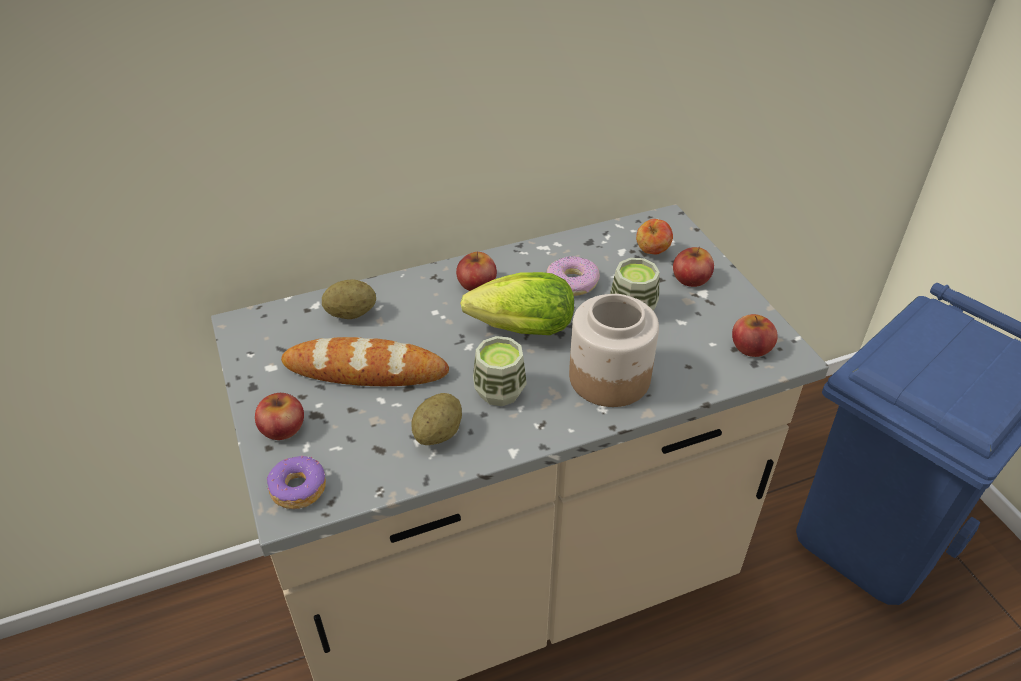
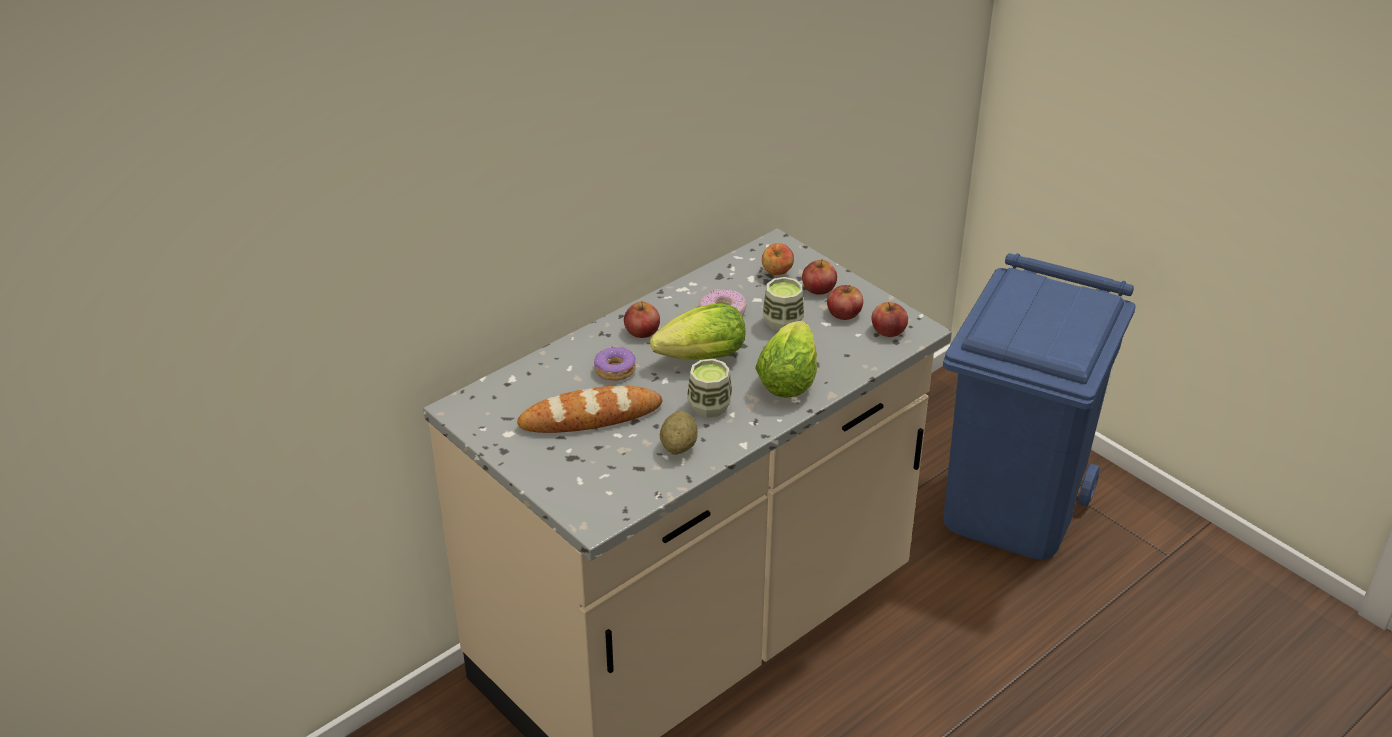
camera: 20 degrees left, 5 degrees down
(282, 427) = (551, 472): apple -> apple (844, 312)
(298, 488) = (593, 508): donut -> donut (614, 370)
(351, 313) = (548, 378): potato -> none
(608, 378) = (789, 377): jar -> lettuce

